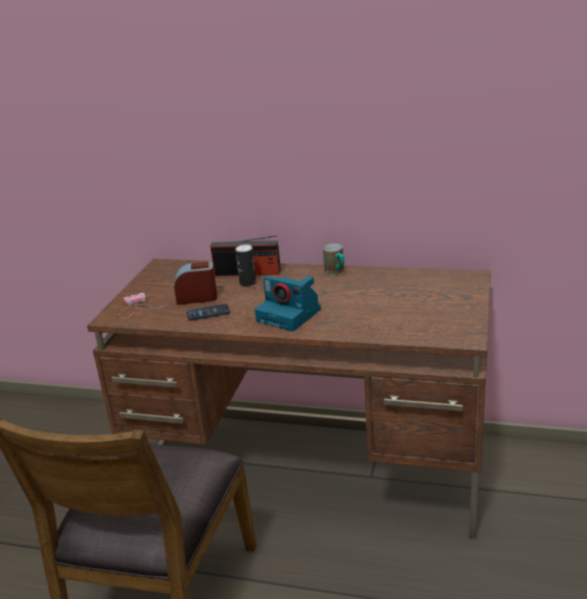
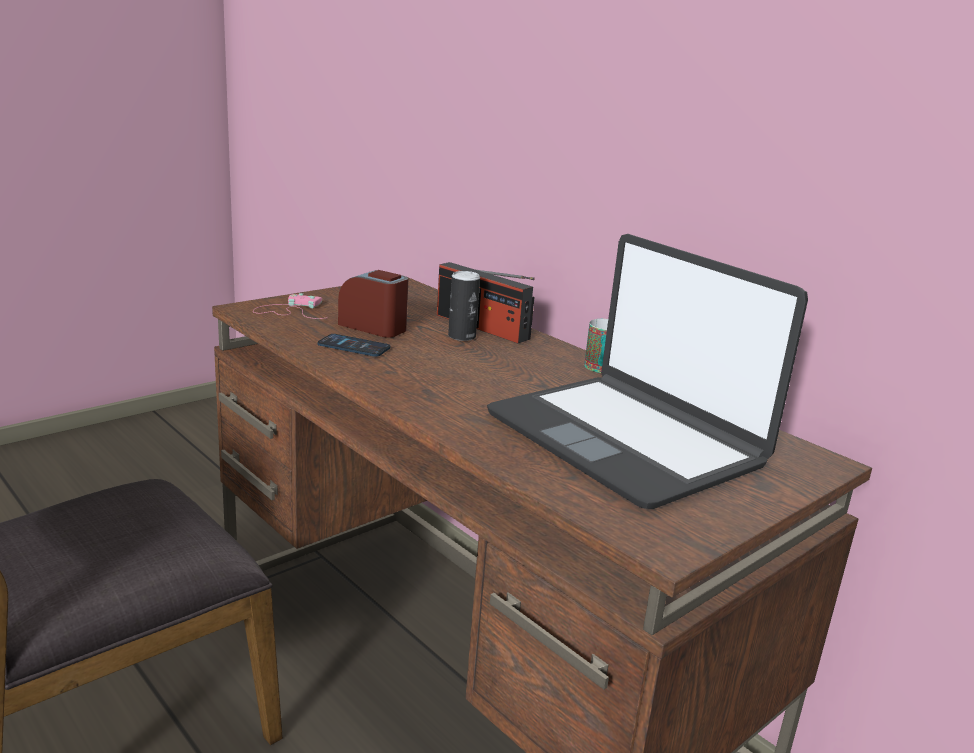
camera: 30 degrees right, 5 degrees down
(290, 315) = (445, 391): camera -> none
(395, 302) = (626, 439): none -> laptop

